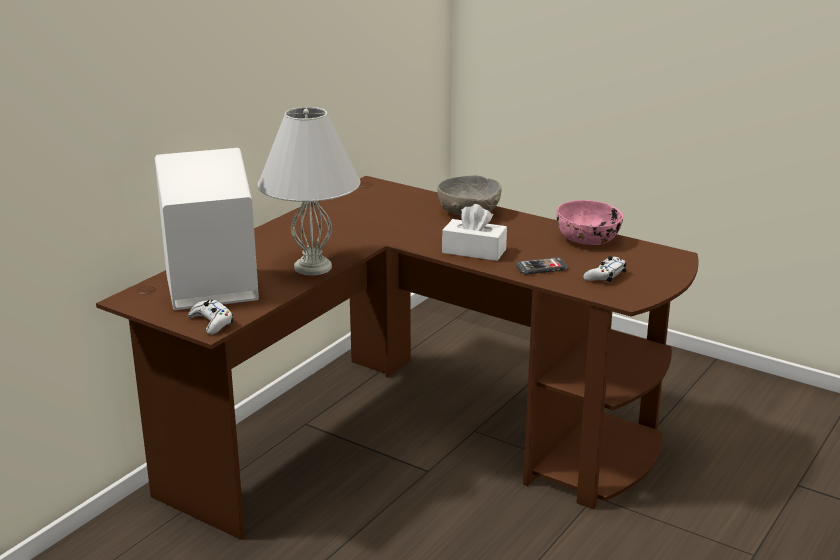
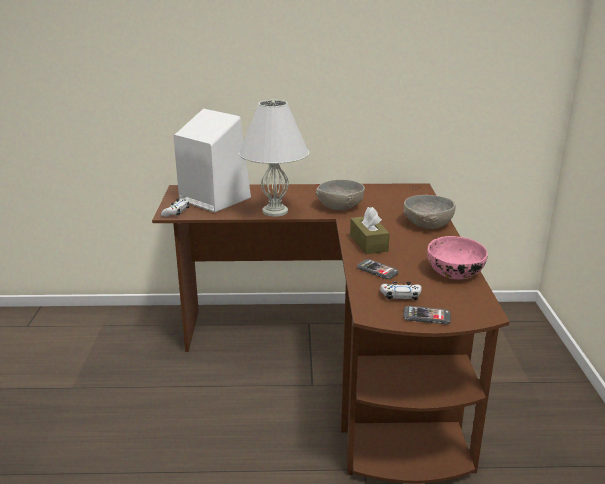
camera: 55 degrees right, 0 degrees up
(356, 233) = (339, 206): none -> grey bowl
(474, 251) = (368, 243): white tissue box -> brown tissue box
(656, 279) = (426, 316): none -> phone

